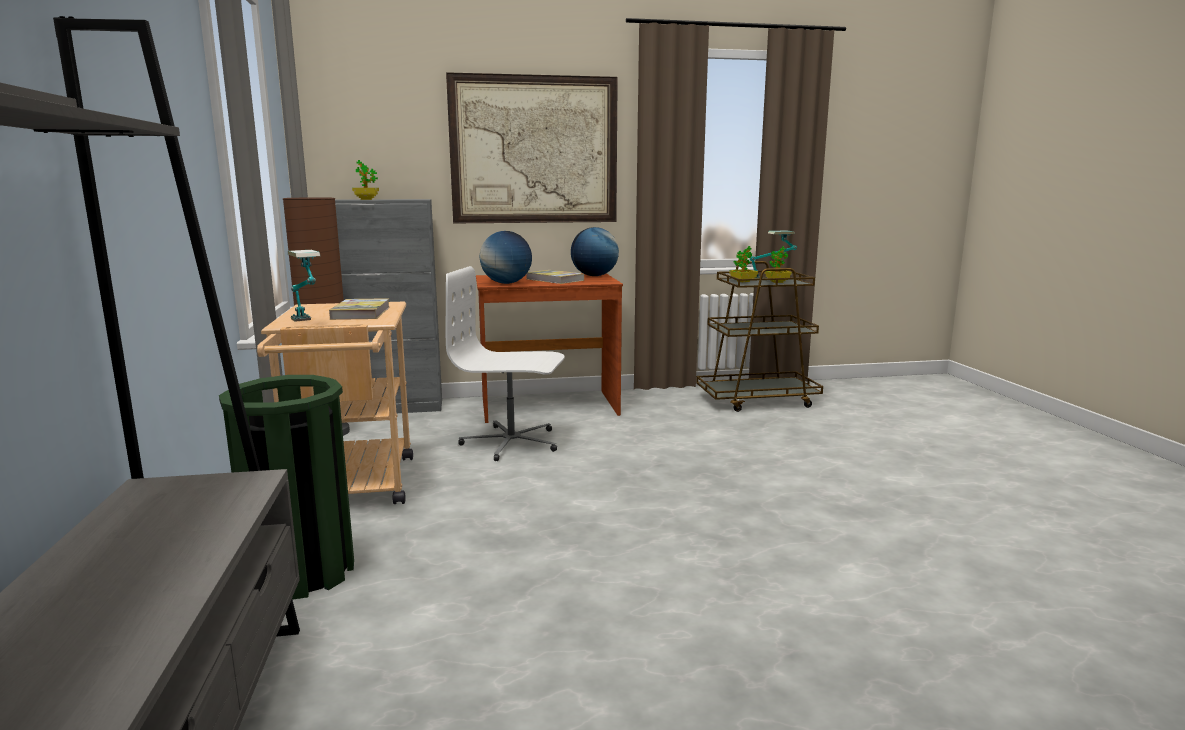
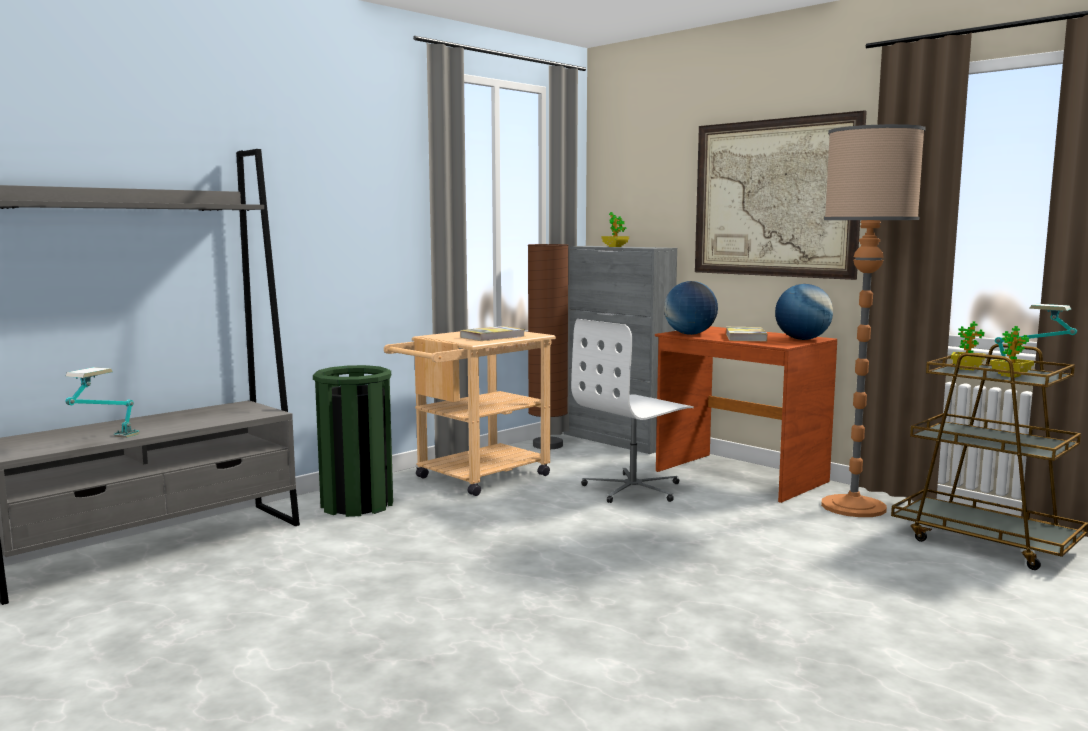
camera: 55 degrees right, 5 degrees down
(307, 323) = (440, 337): table lamp -> table lamp (105, 441)
(511, 443) = (633, 489): white office chair -> white office chair turned 105 degrees counterclockwise
(659, 403) = (853, 507): none -> floor lamp

